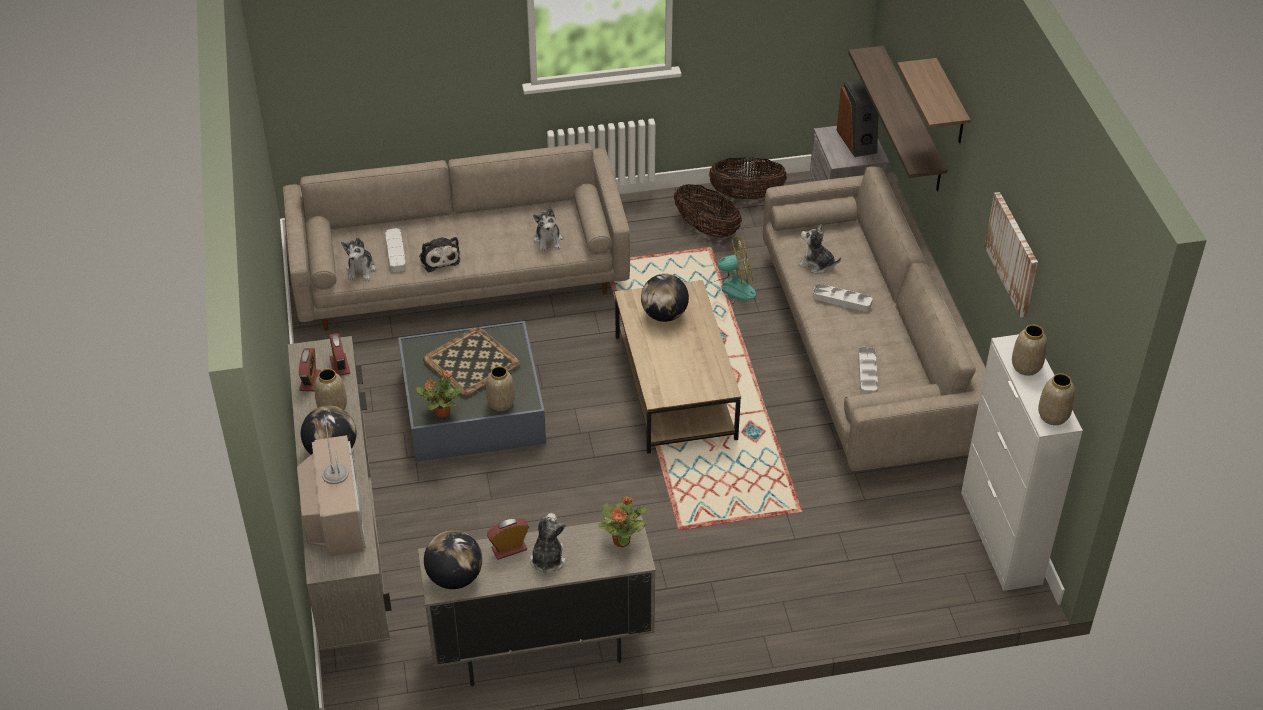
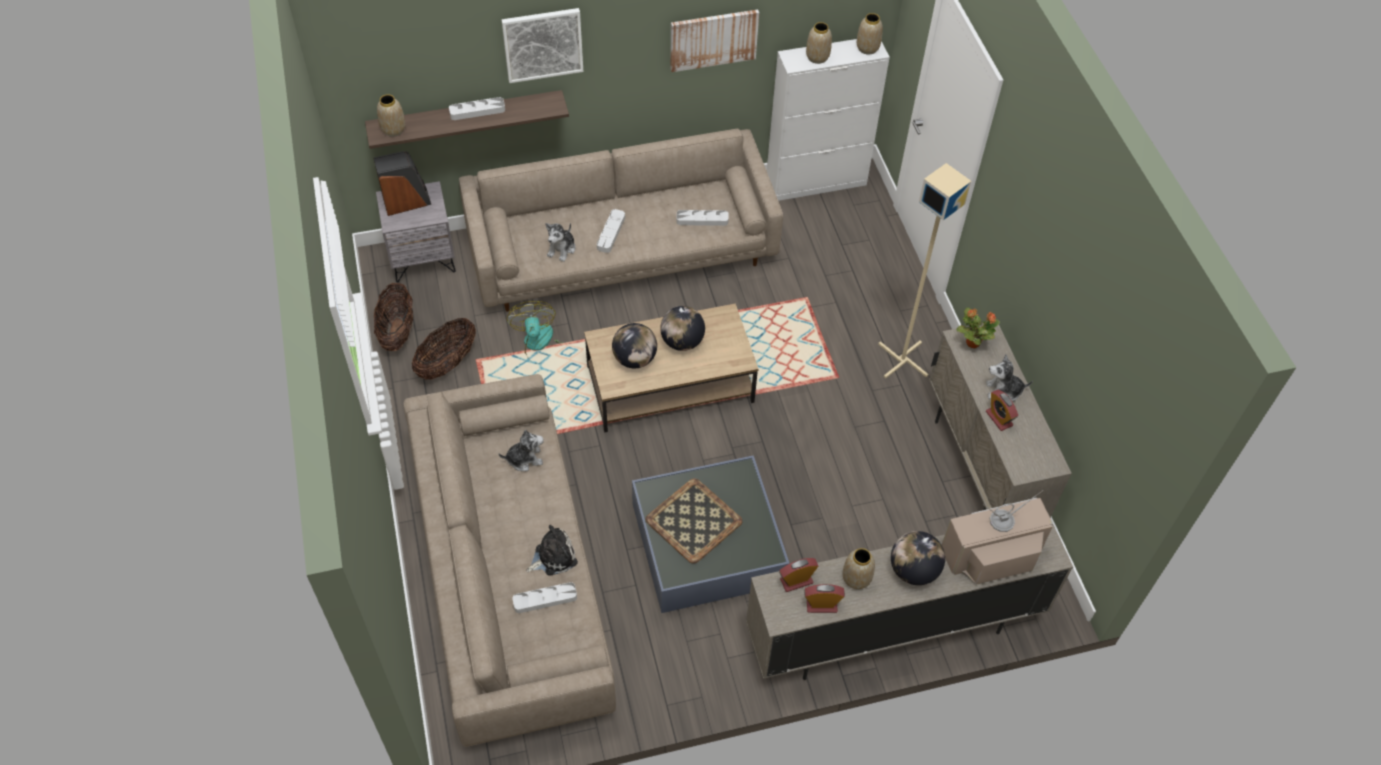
camera: 95 degrees left, 10 degrees up
(361, 269) = (572, 631): plush toy -> none
(442, 412) = (763, 540): potted plant -> none
(455, 578) = (1039, 454): globe -> globe (682, 342)
(500, 403) = (747, 491): vase -> vase (393, 130)
(705, 594) = (903, 359): none -> beige floor lamp
(905, 113) = (477, 111): none -> grey tray
(950, 104) = (543, 44): shelf -> picture

